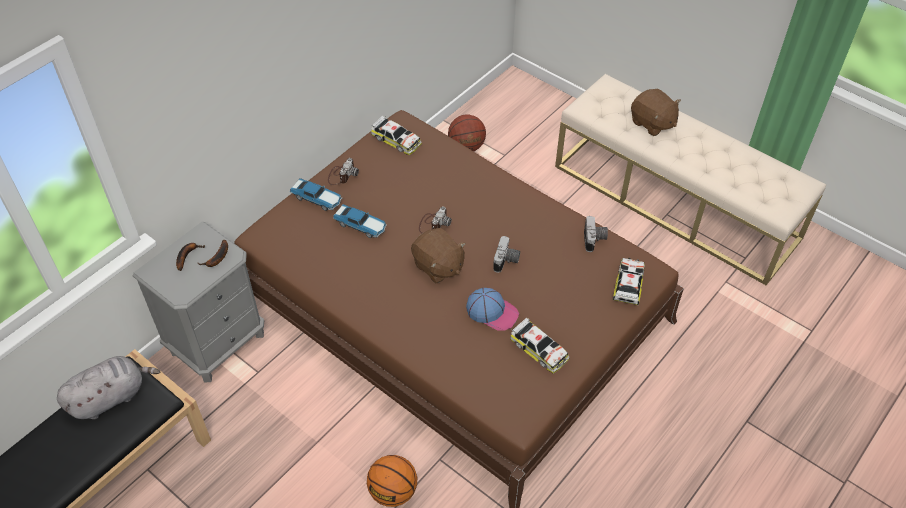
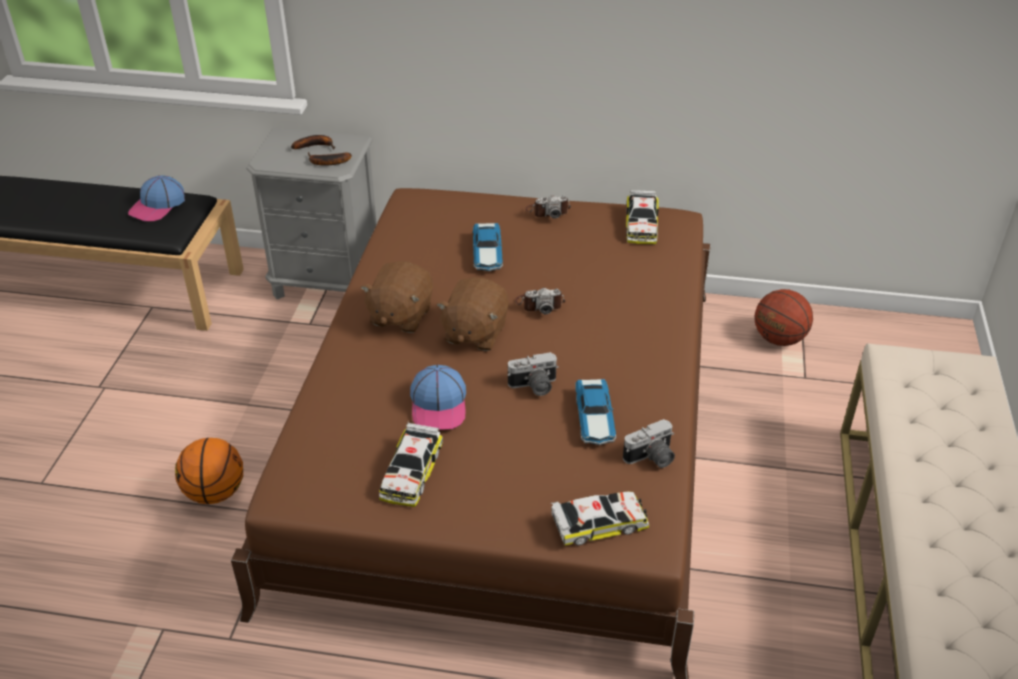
camera: 60 degrees right, 10 degrees down
(111, 397) = (157, 206): grey plush toy -> cap
(317, 199) = (498, 211): toy car -> toy car (594, 419)
(652, 123) = (953, 440): brown plush toy -> brown plush toy (400, 316)

